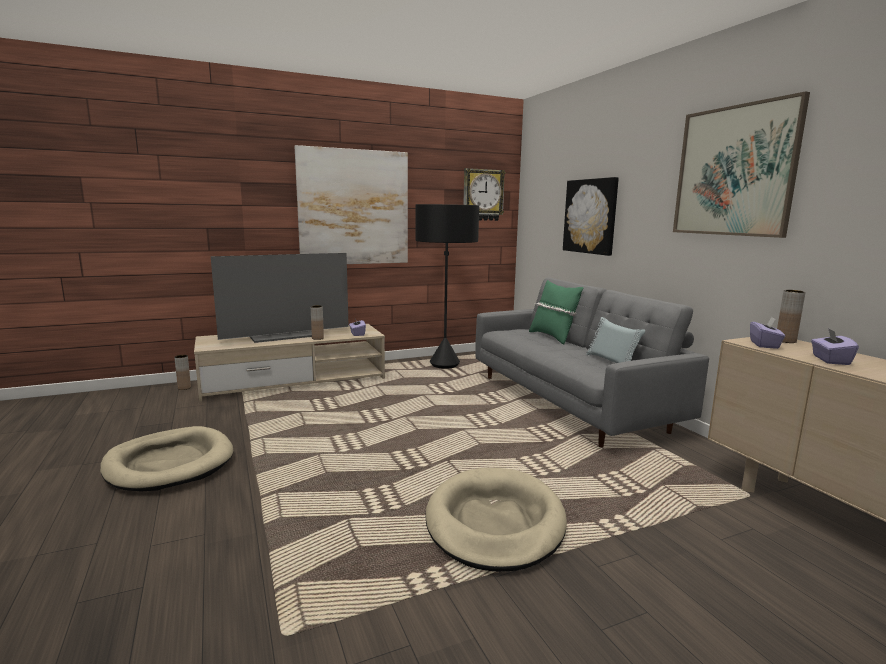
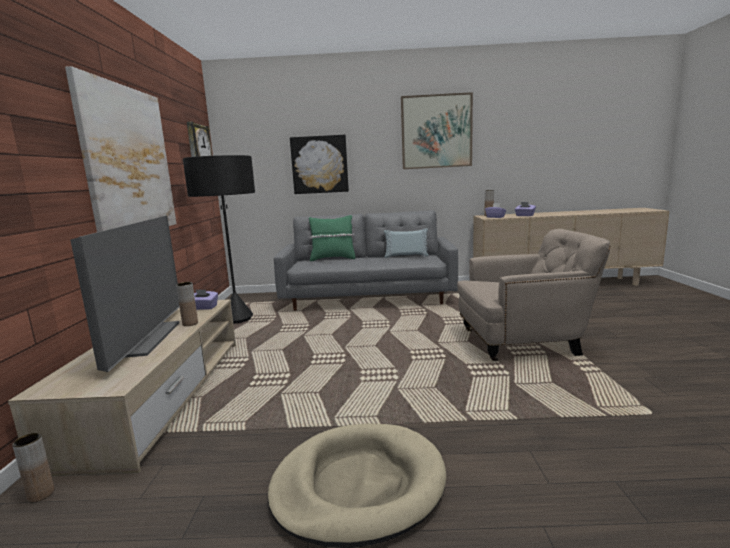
camera: 65 degrees left, 0 degrees up
(494, 522) = (524, 342): beige dog bed -> beige armchair

